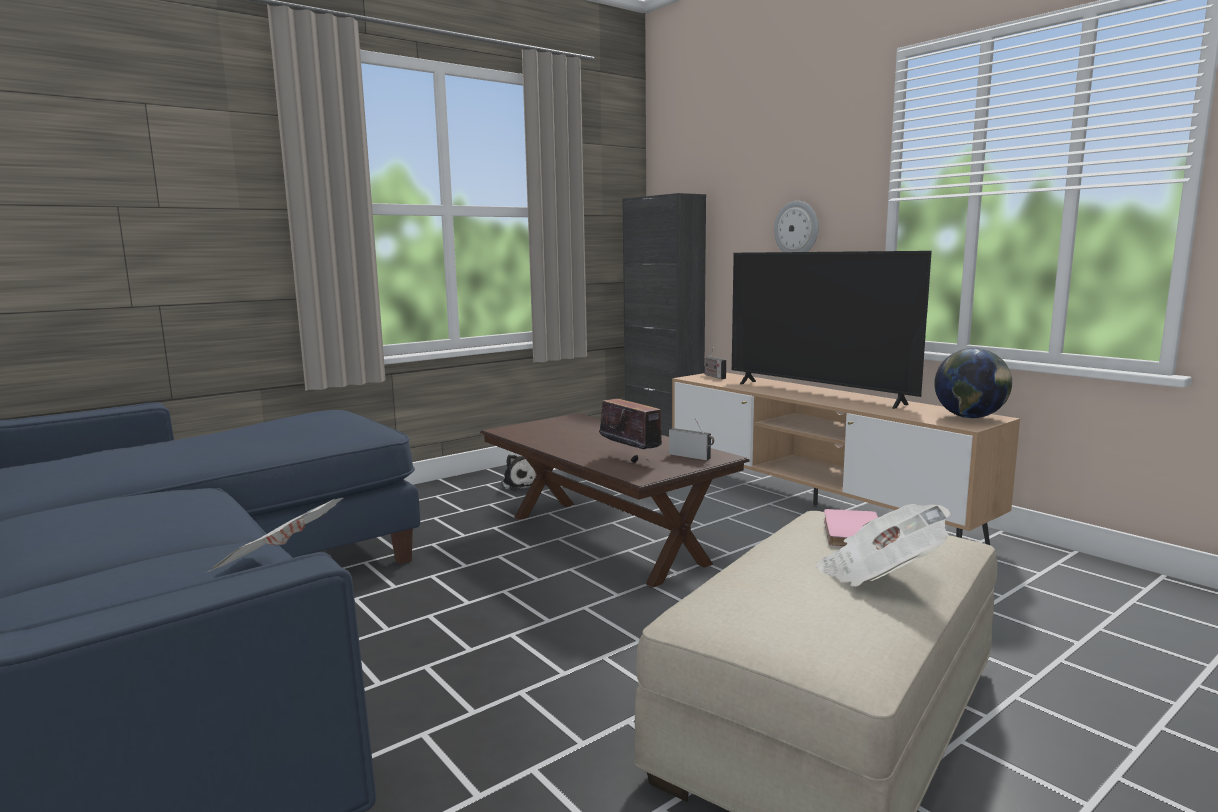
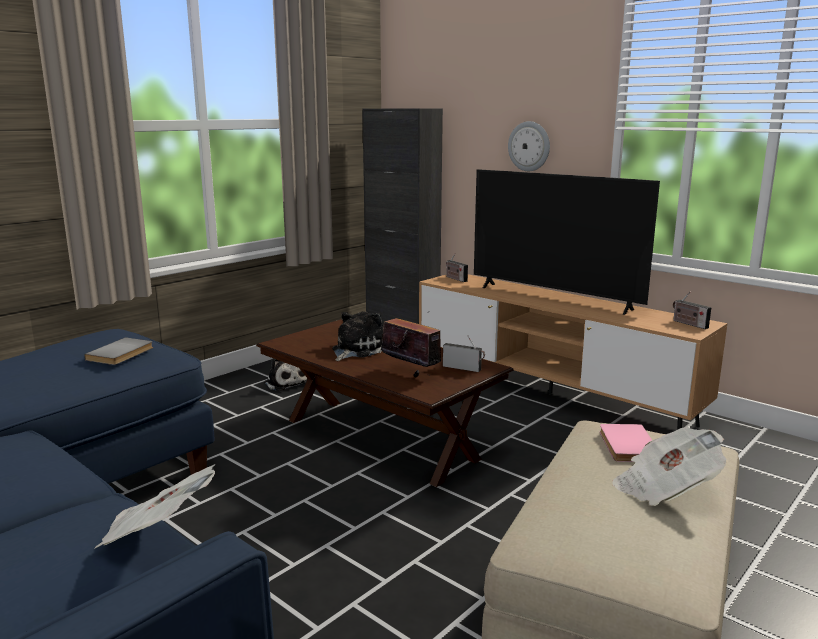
camera: 10 degrees left, 5 degrees up
(329, 426) = (122, 354): none -> grey book
(581, 438) = (356, 350): none -> plush toy
(969, 418) = (688, 324): globe -> radio

